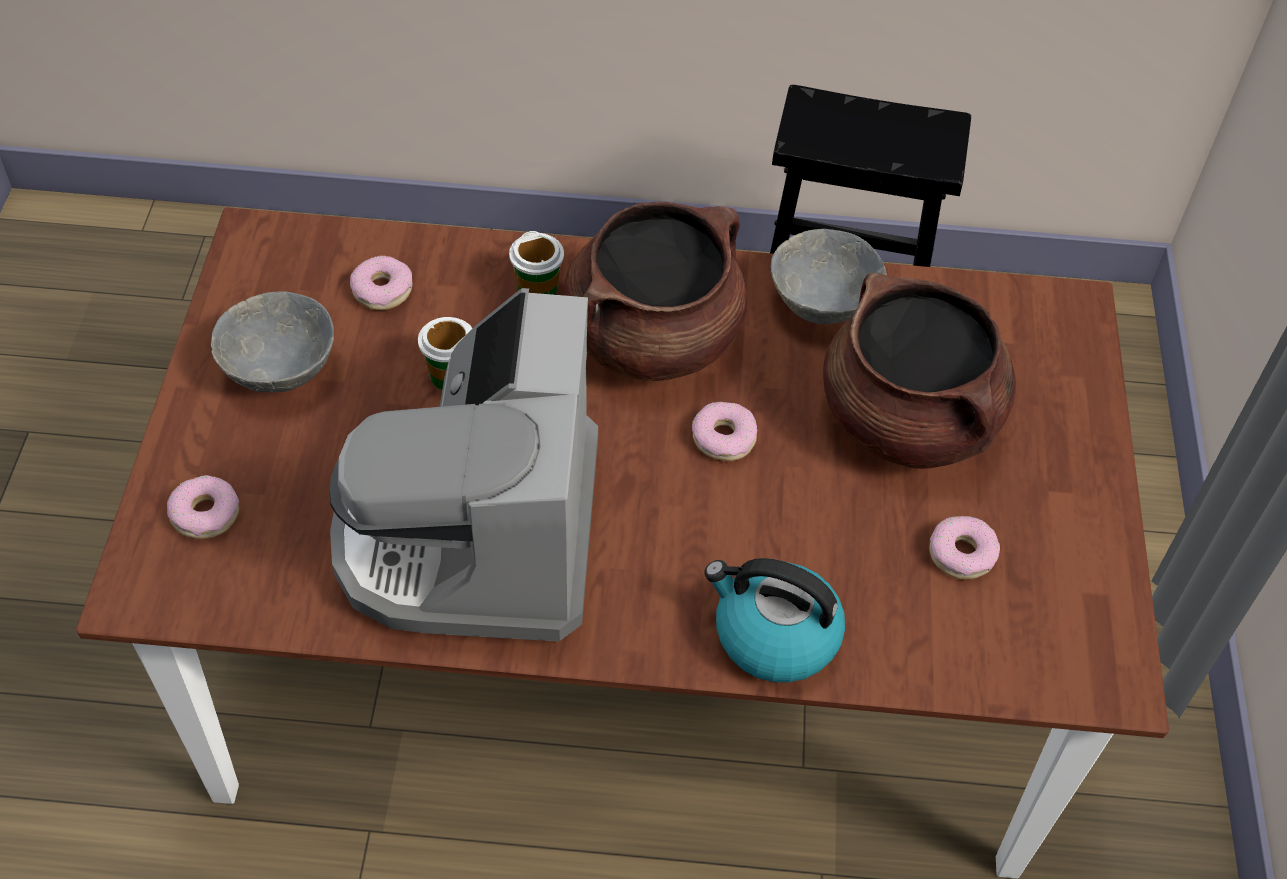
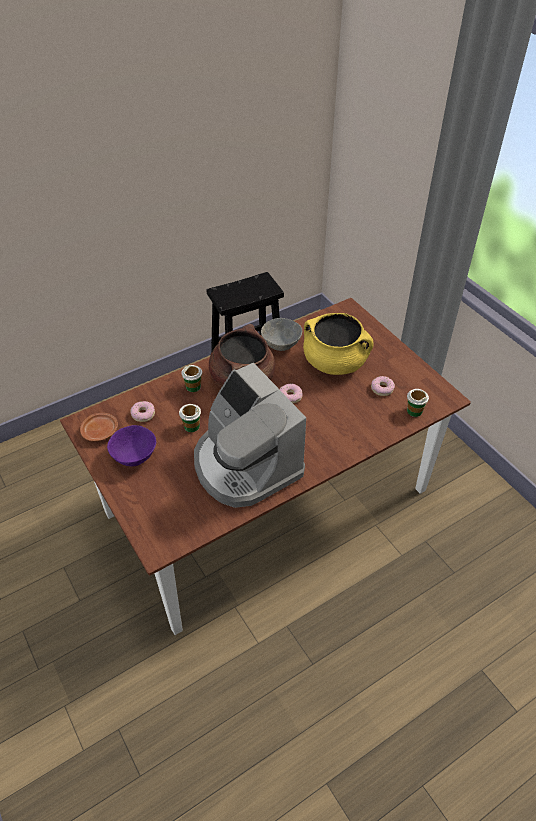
camera: 35 degrees left, 5 degrees down
(205, 514) = (155, 512): donut -> none
(270, 276) = (100, 431): none -> brown plate
(280, 370) = (134, 456): grey bowl -> purple bowl
(773, 636) = (356, 439): kettle -> none
(909, 421) = (335, 362): brown cooking pot -> yellow cooking pot
(989, 659) = (414, 411): none -> cup

